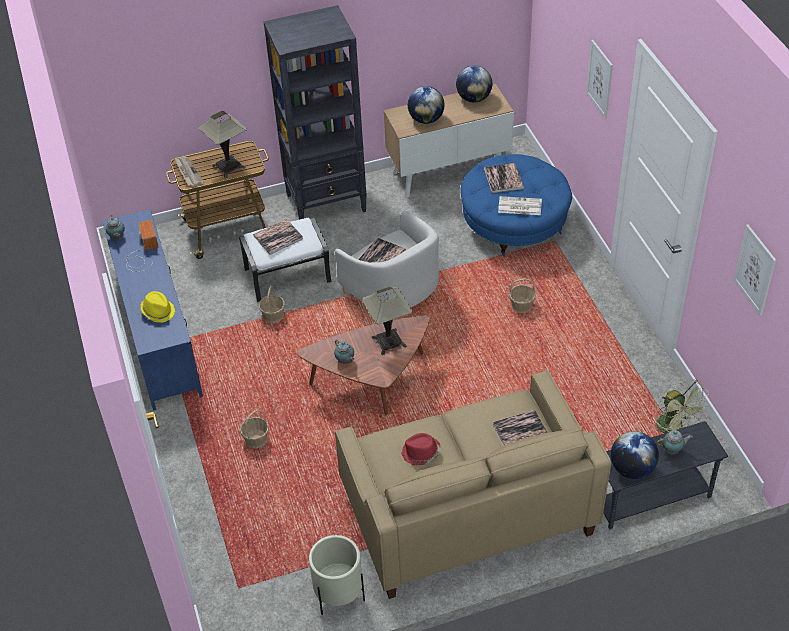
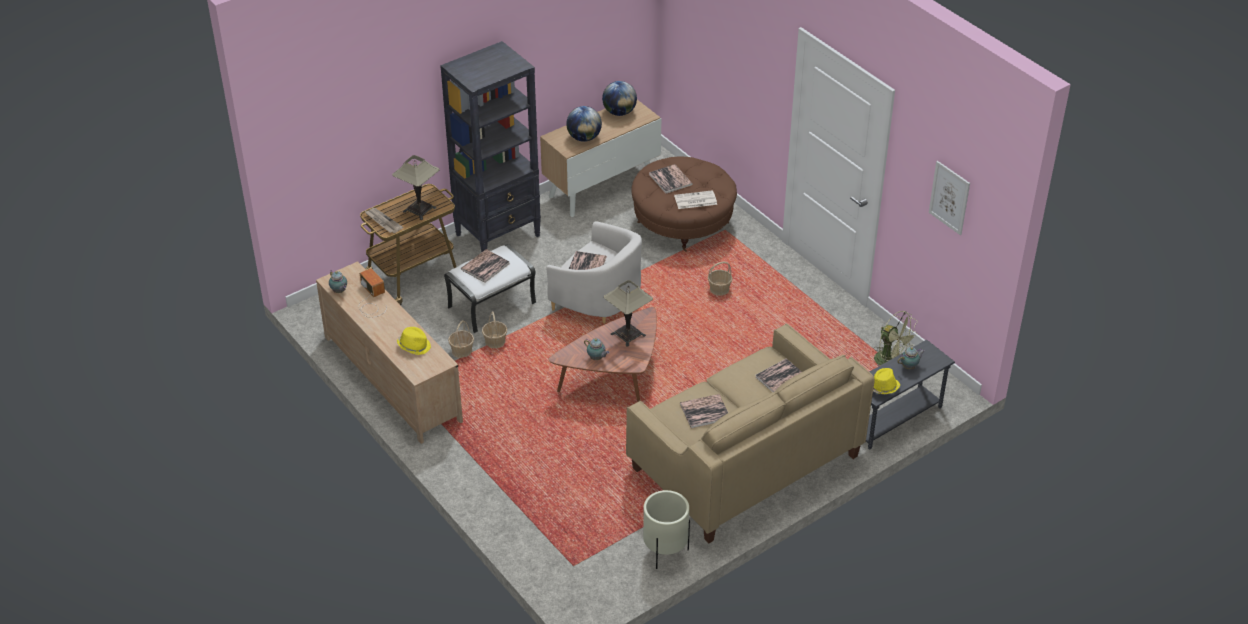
camera: 20 degrees left, 5 degrees down
(158, 333) = (391, 378): blue tv stand -> beige tv stand
(256, 439) = (530, 447): basket -> basket (461, 351)
(421, 453) = (705, 411): red hat -> book
(514, 225) = (683, 223): blue ottoman -> brown ottoman
(600, 79) = (755, 70): picture -> none
(632, 469) = (883, 387): globe -> yellow hat

